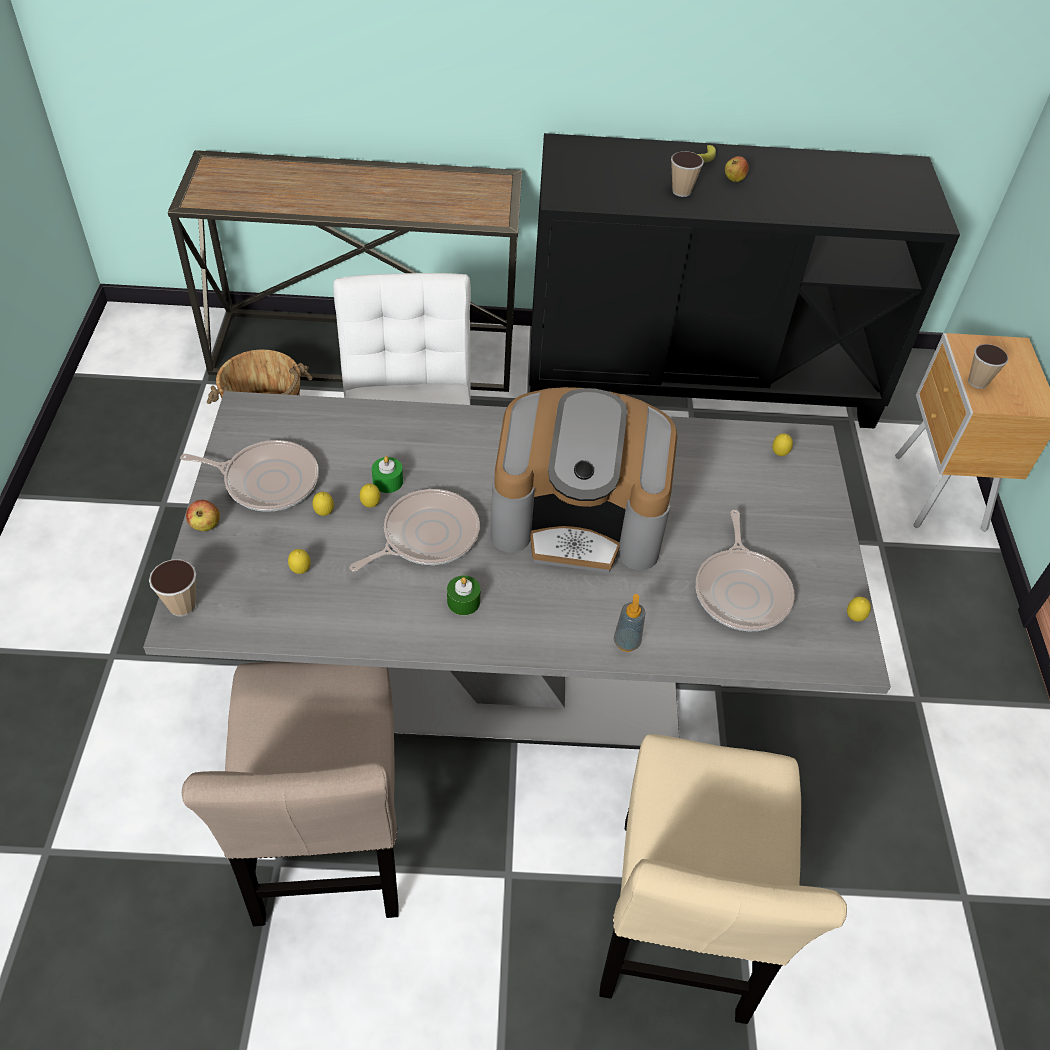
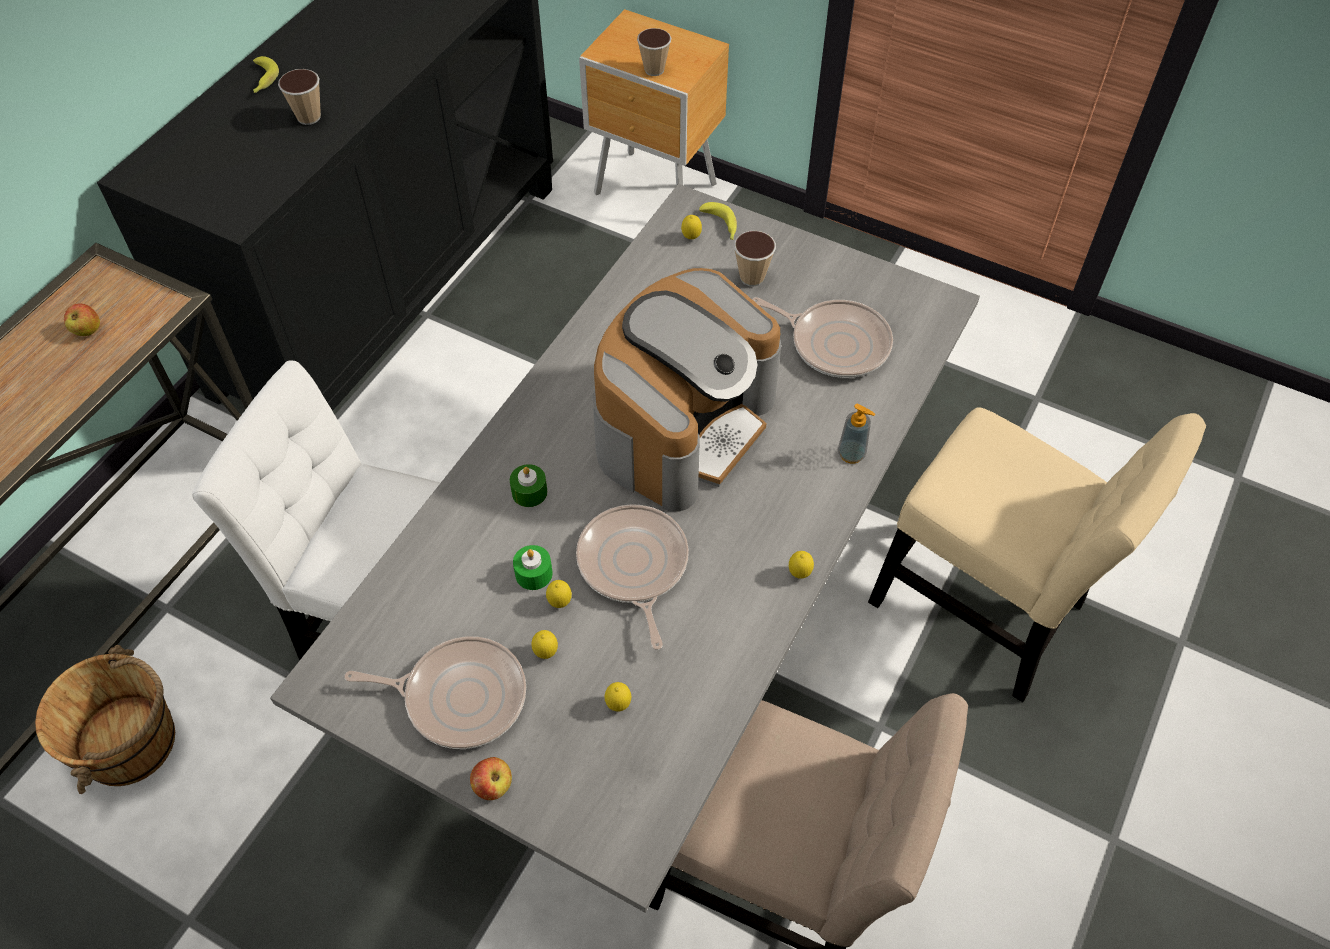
camera: 60 degrees left, 5 degrees up
(182, 606) = (605, 846): cup -> cup (752, 277)
(267, 481) = (459, 696): frying pan -> frying pan turned 60 degrees clockwise
(463, 601) = (738, 566): green candle -> green candle (529, 492)
(734, 179) = (323, 69): apple -> apple (87, 330)
(809, 469) = (721, 226): none -> banana
(854, 618) = (902, 282): lemon -> lemon (799, 574)

